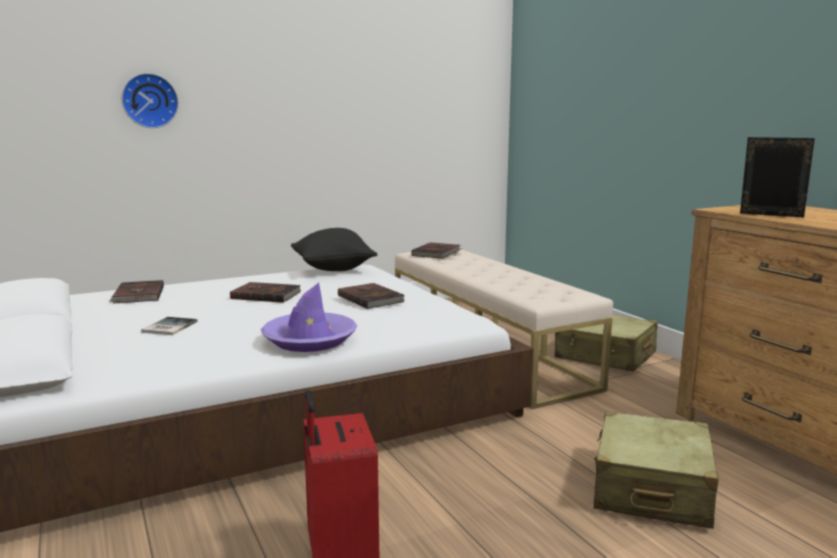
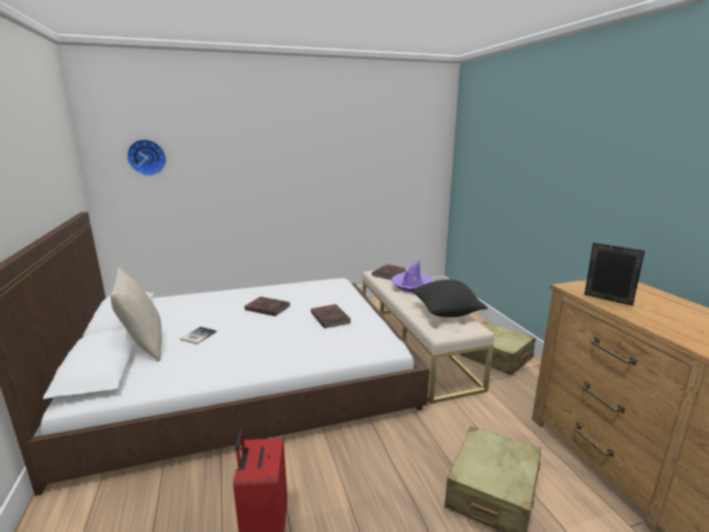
camera: 10 degrees right, 5 degrees up
(82, 341) = (144, 346): none -> beige pillow
(138, 295) = (193, 301): brown book -> none
(150, 101) = (208, 173): wall clock -> wall clock (147, 157)
(309, 340) = (276, 358): purple hat -> purple hat (412, 286)
(333, 270) = (319, 283): black pillow -> black pillow (446, 313)

